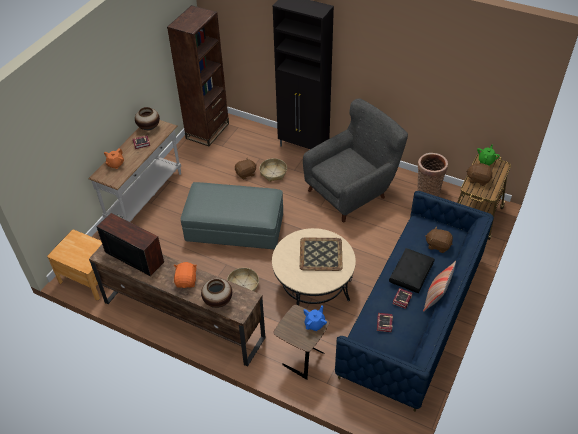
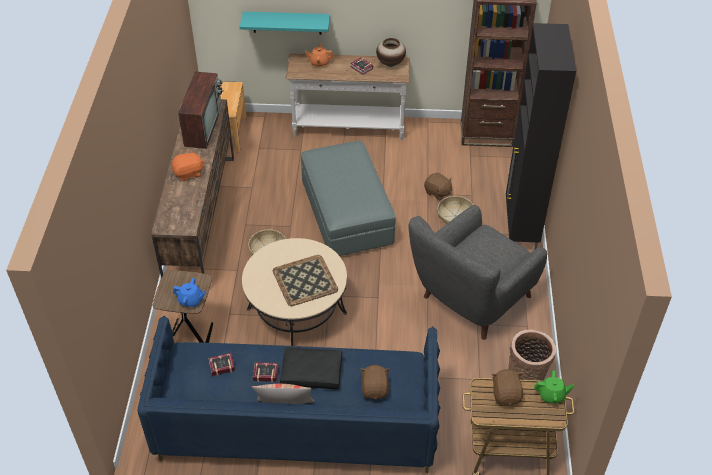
camera: 65 degrees right, 0 degrees up
(79, 154) = (287, 22): none -> turquoise shelf
(218, 301) = (172, 205): vase -> none
(351, 192) = (471, 300): grey armchair -> grey armchair turned 105 degrees clockwise

